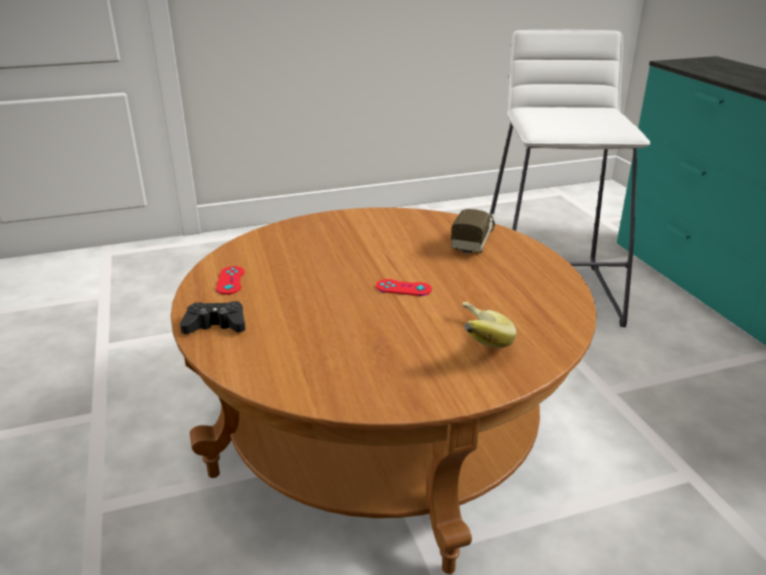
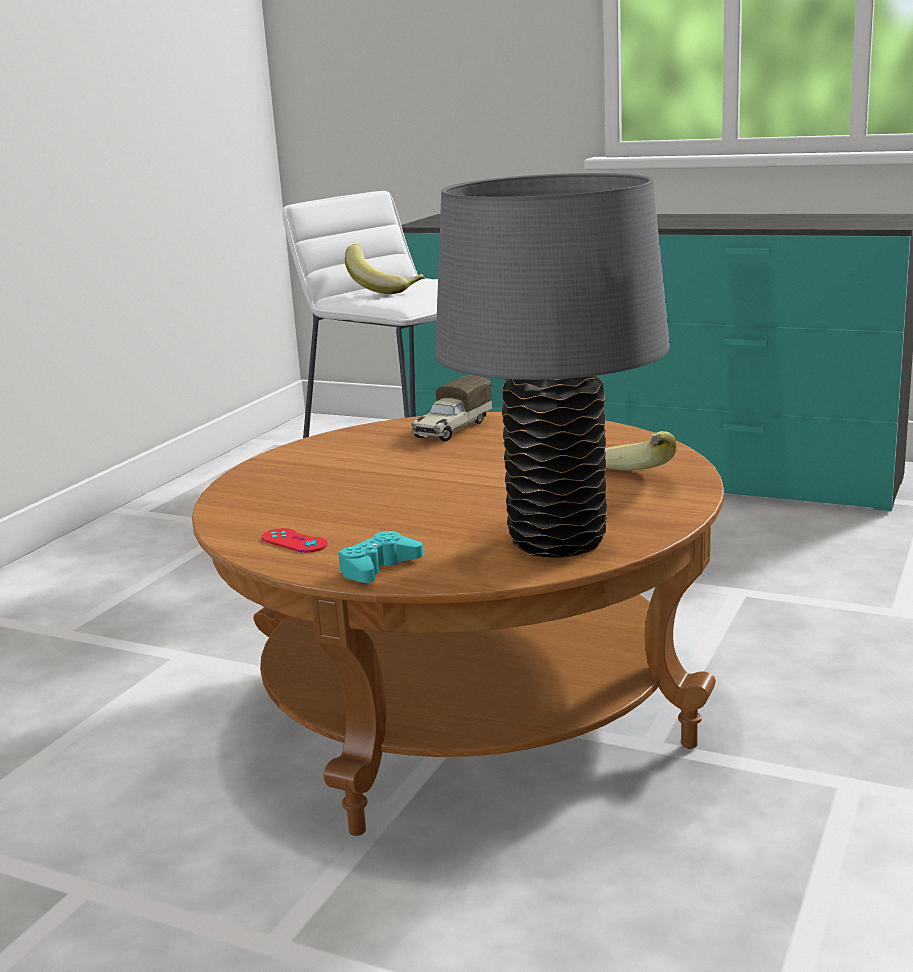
camera: 45 degrees left, 10 degrees down
(216, 325) = (378, 568): black game controller -> turquoise game controller
(327, 369) = (557, 541): none -> grey table lamp
(403, 288) = (478, 478): red game controller -> none
(473, 240) = (451, 430): toy truck -> toy truck turned 120 degrees counterclockwise
(560, 112) = (385, 290): none -> banana

